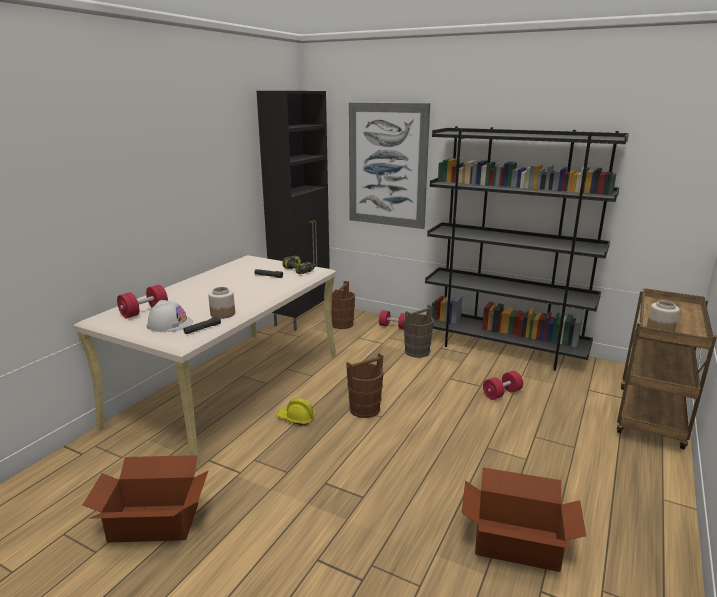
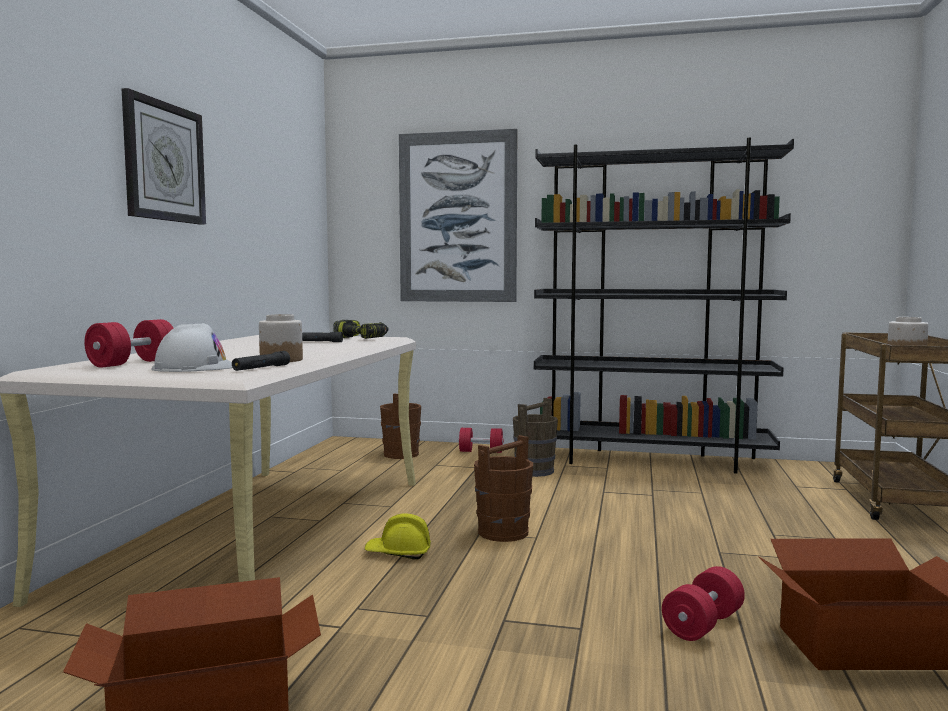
camera: 15 degrees left, 15 degrees down
(170, 168) = (164, 162): none -> wall clock
(302, 317) = (333, 452): black cabinet -> none
(502, 393) = (689, 499): red dumbbell -> red dumbbell (703, 624)

